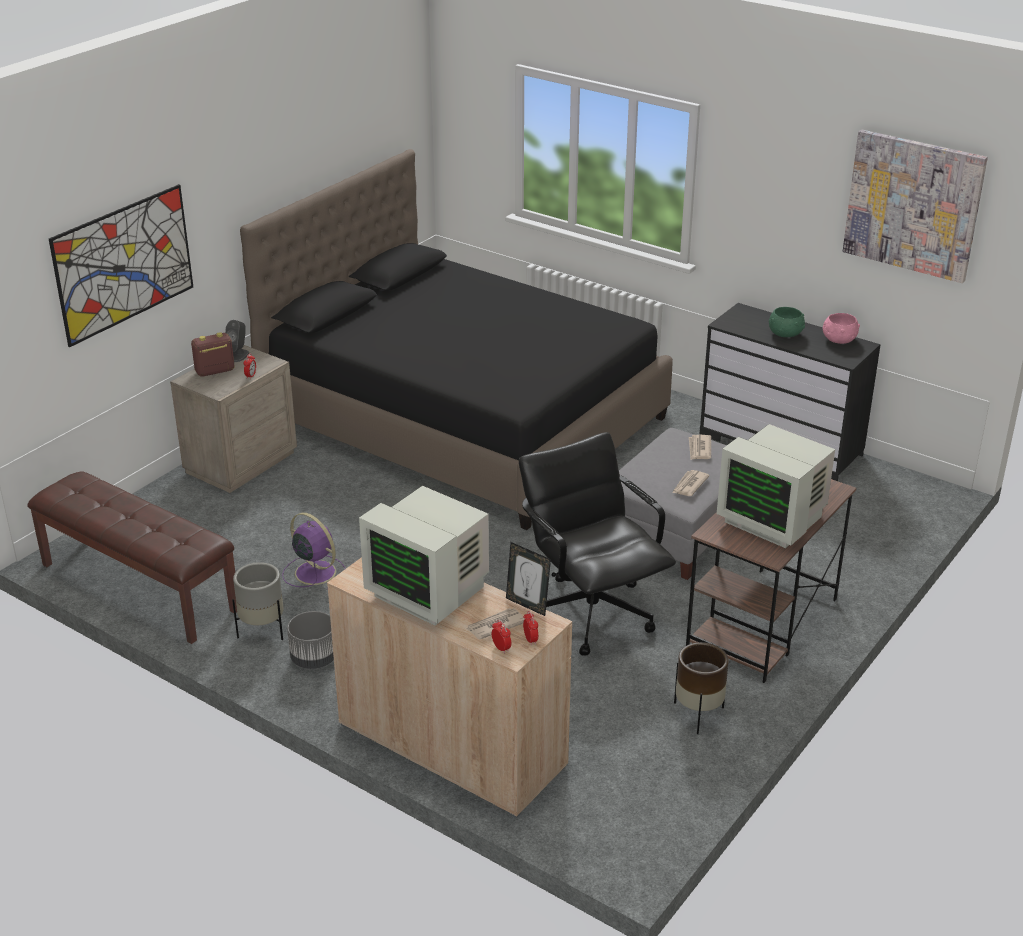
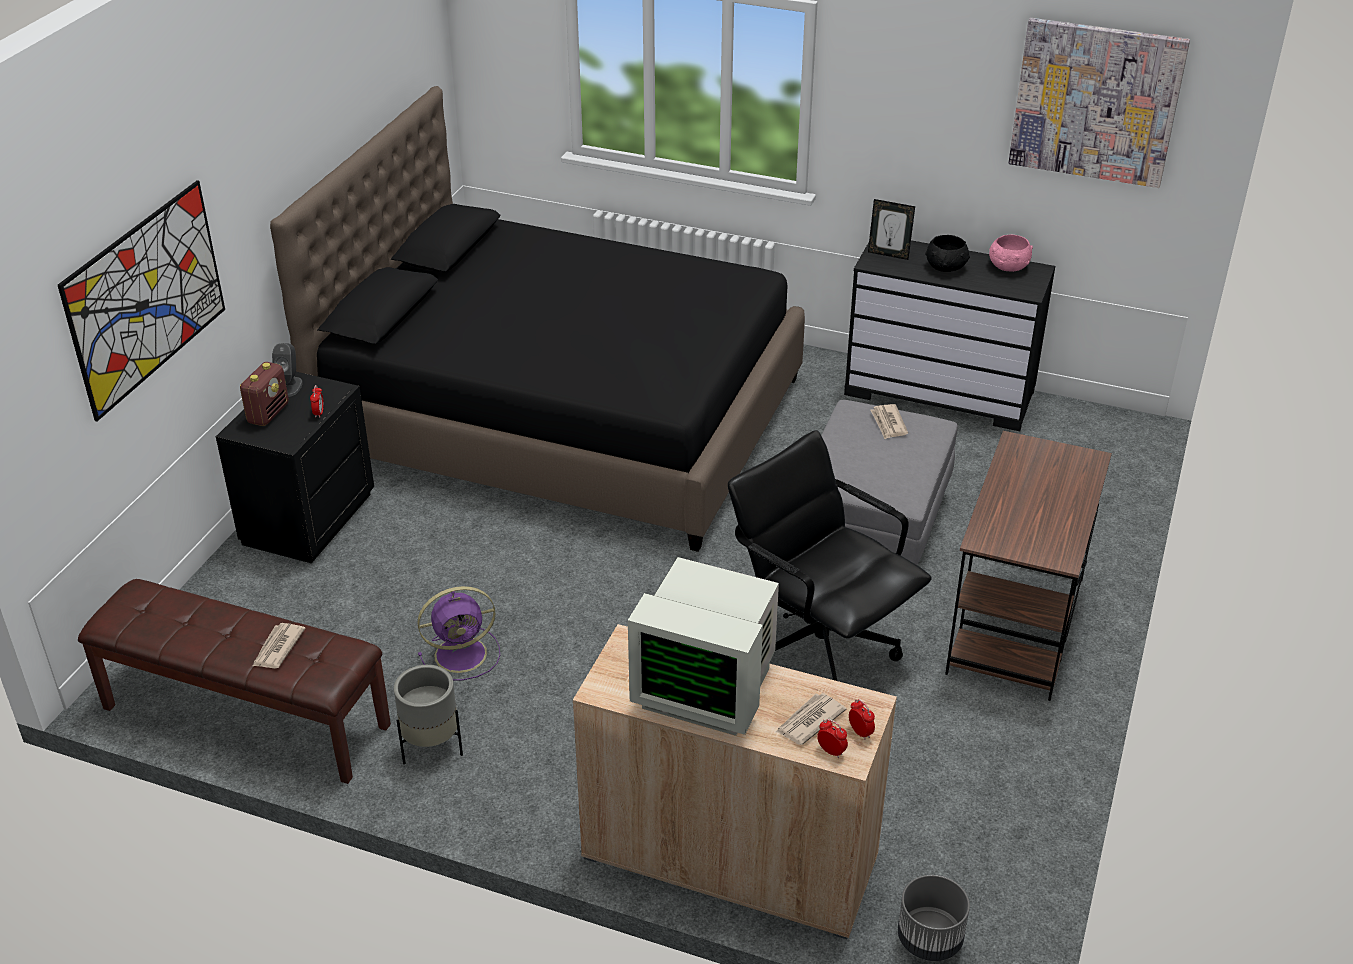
camera: 15 degrees left, 5 degrees up
(214, 371) = (268, 413): radio -> radio turned 150 degrees clockwise
(239, 462) = (307, 519): beige nightstand -> black nightstand
(314, 572) = (463, 654): purple fan -> purple fan turned 135 degrees clockwise
(314, 659) = (512, 774): grey planter -> grey planter (929, 939)
(527, 605) = (833, 684): picture frame -> picture frame (888, 254)
(689, 485) = (898, 472): newspaper -> newspaper (277, 648)
(698, 715) = (995, 757): brown planter -> none
(773, 519) = (1041, 509): monitor -> none
(785, 334) = (946, 267): green bowl -> black bowl

